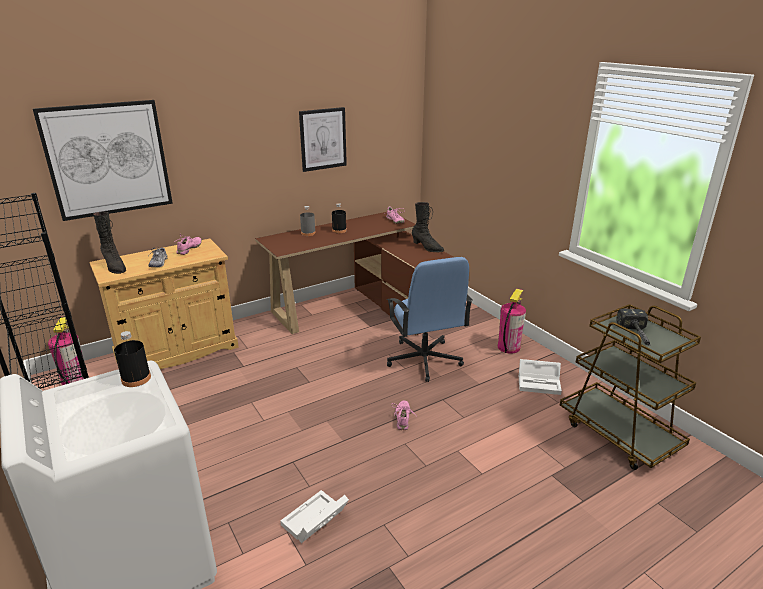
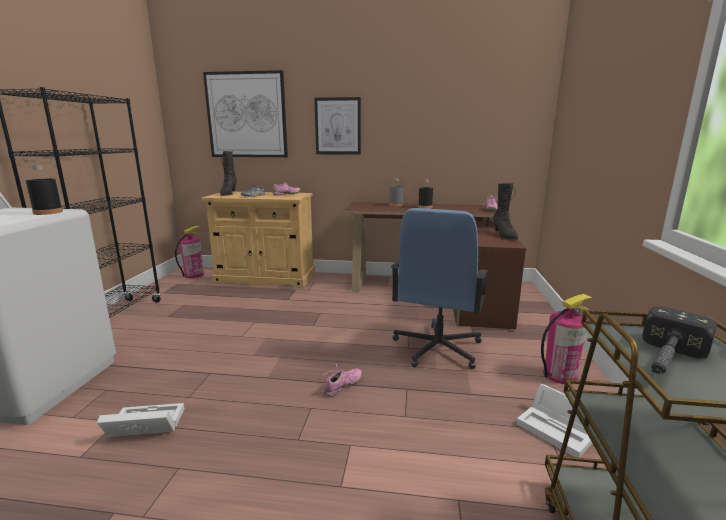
camera: 40 degrees right, 10 degrees down
(323, 139) = (429, 119): picture -> picture (338, 126)

